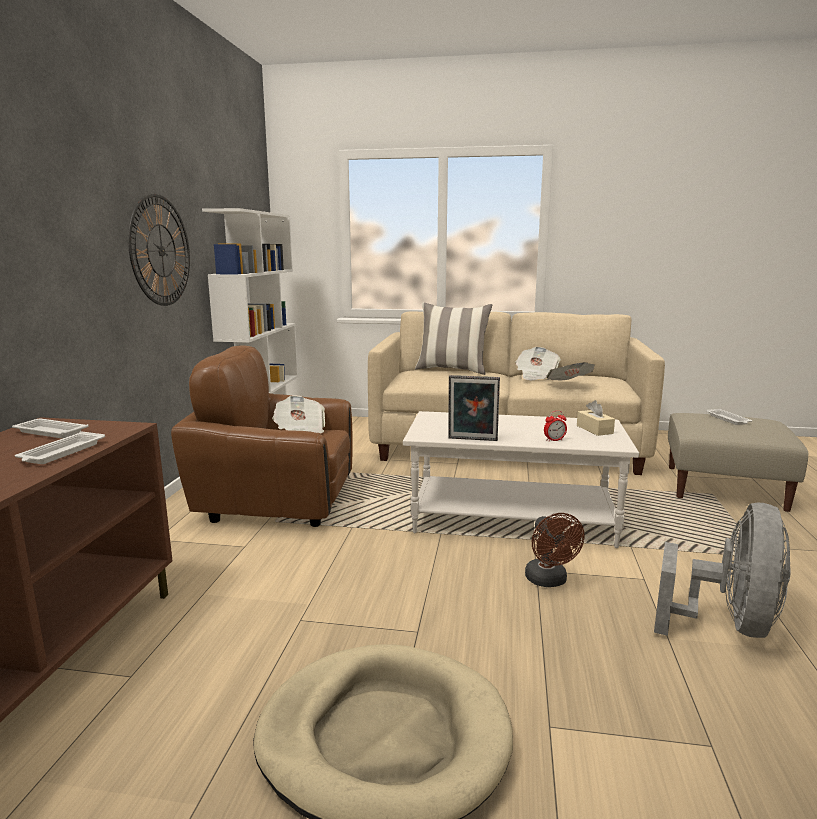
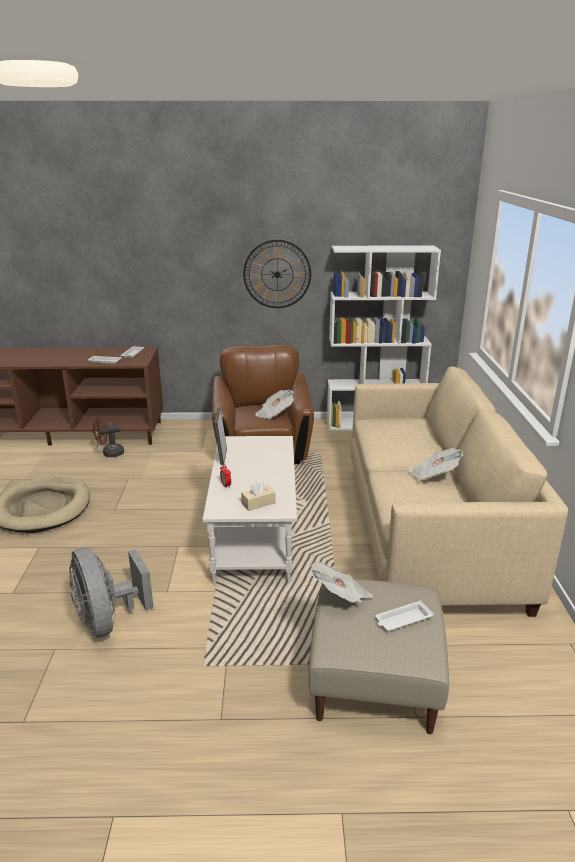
camera: 80 degrees right, 10 degrees up
(452, 370) = (431, 435): pillow -> none
(549, 581) = (163, 551): brown fan -> brown fan (110, 453)
(568, 385) = (398, 492): newspaper -> newspaper (340, 596)
(727, 624) = (108, 620): grey fan -> grey fan turned 45 degrees clockwise

